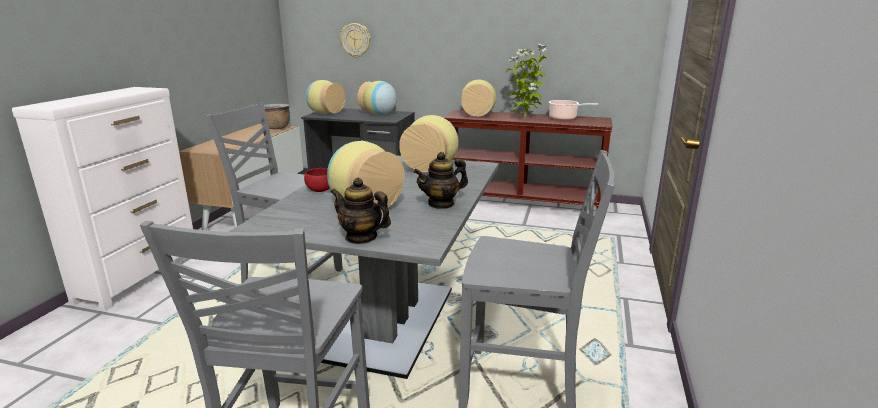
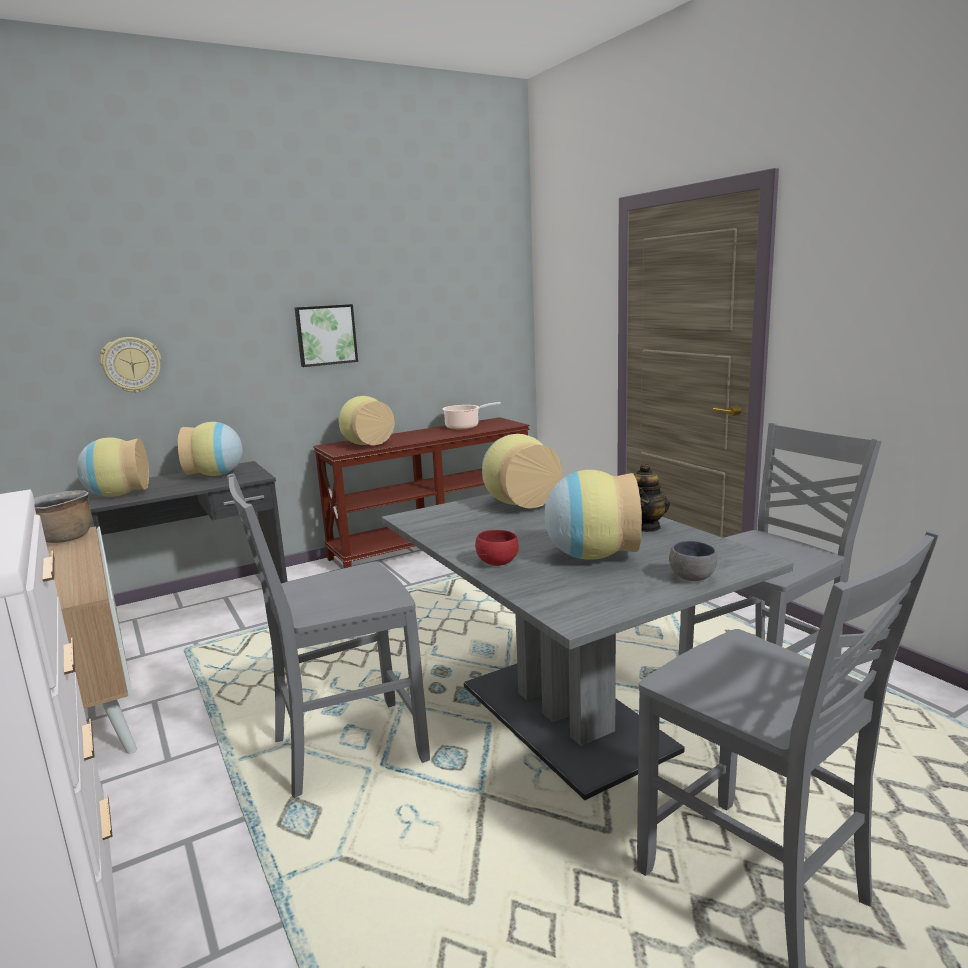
camera: 45 degrees left, 5 degrees down
(361, 237) = (694, 578): teapot -> grey bowl
(473, 32) = (326, 335): none -> picture
(525, 119) = (430, 436): potted plant -> none

